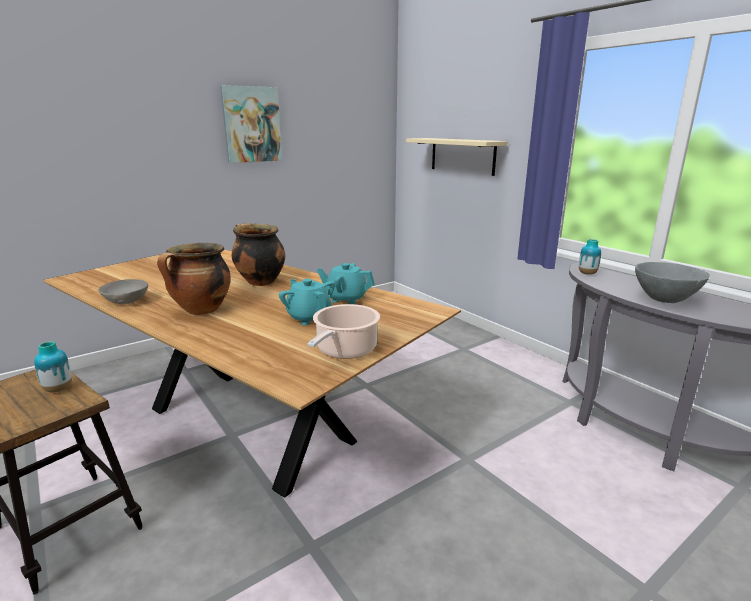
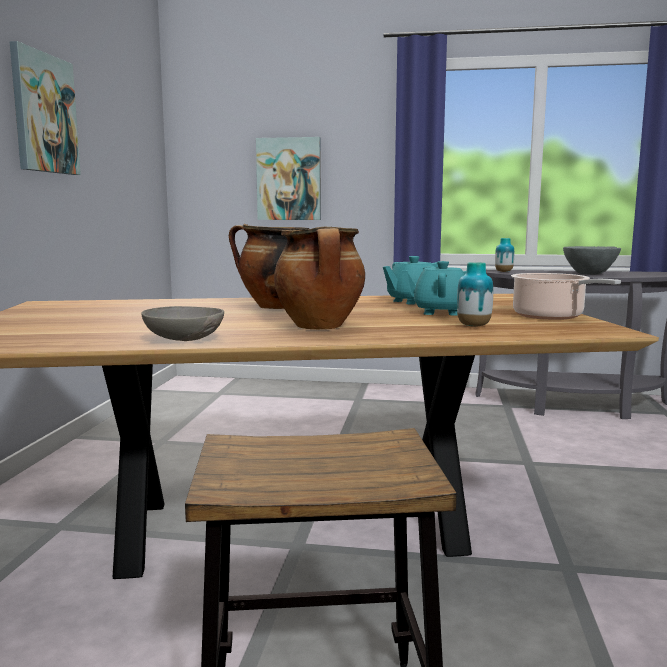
camera: 45 degrees left, 10 degrees down
(58, 389) = (314, 447): vase -> vase (473, 326)
(462, 156) = (289, 179): beige shelf -> picture

